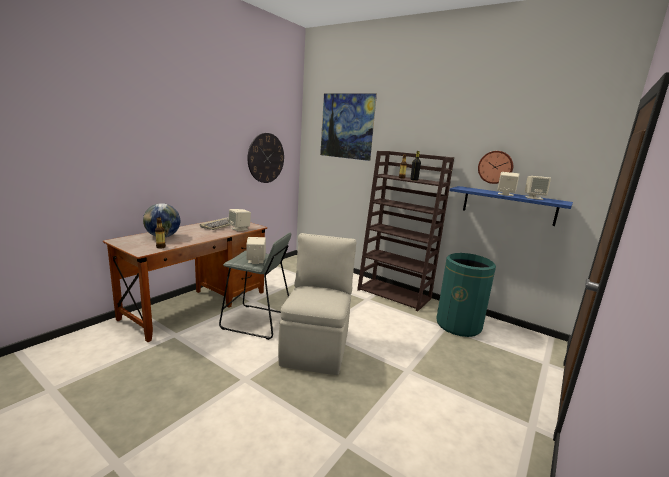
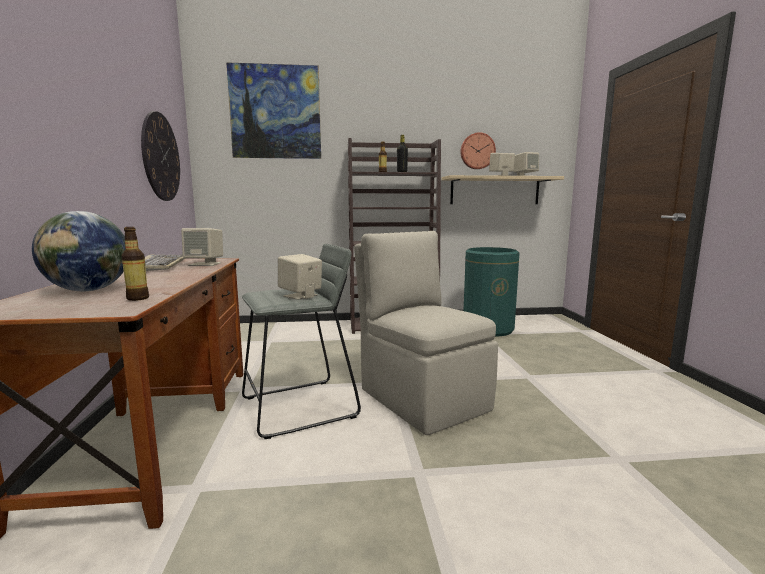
camera: 40 degrees left, 5 degrees down
(508, 205) = (495, 190): blue shelf -> beige shelf

